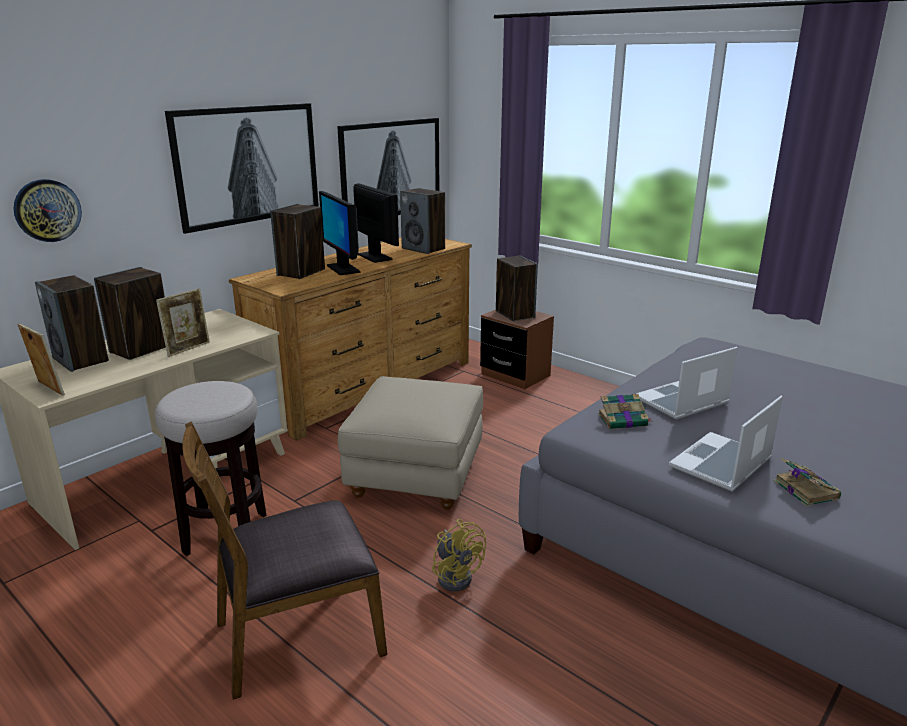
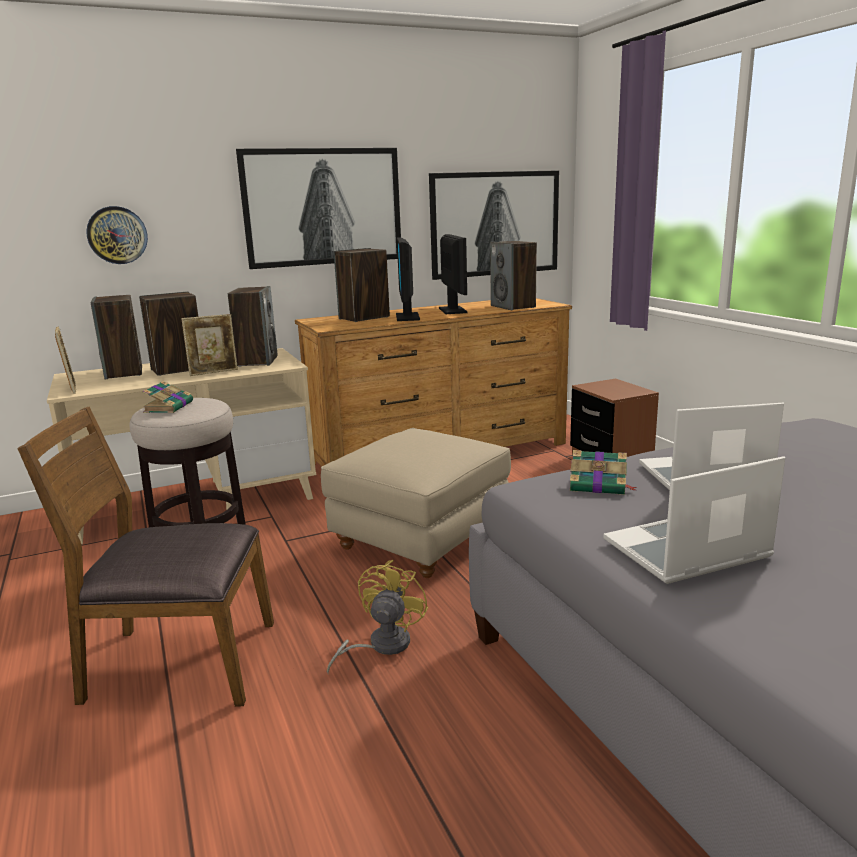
camera: 25 degrees right, 5 degrees down
(456, 575) = (381, 646): yellow fan -> yellow fan turned 150 degrees counterclockwise
(514, 314) = (611, 388): speaker -> speaker (257, 361)
(804, 489) = (792, 603): book -> book (169, 407)

